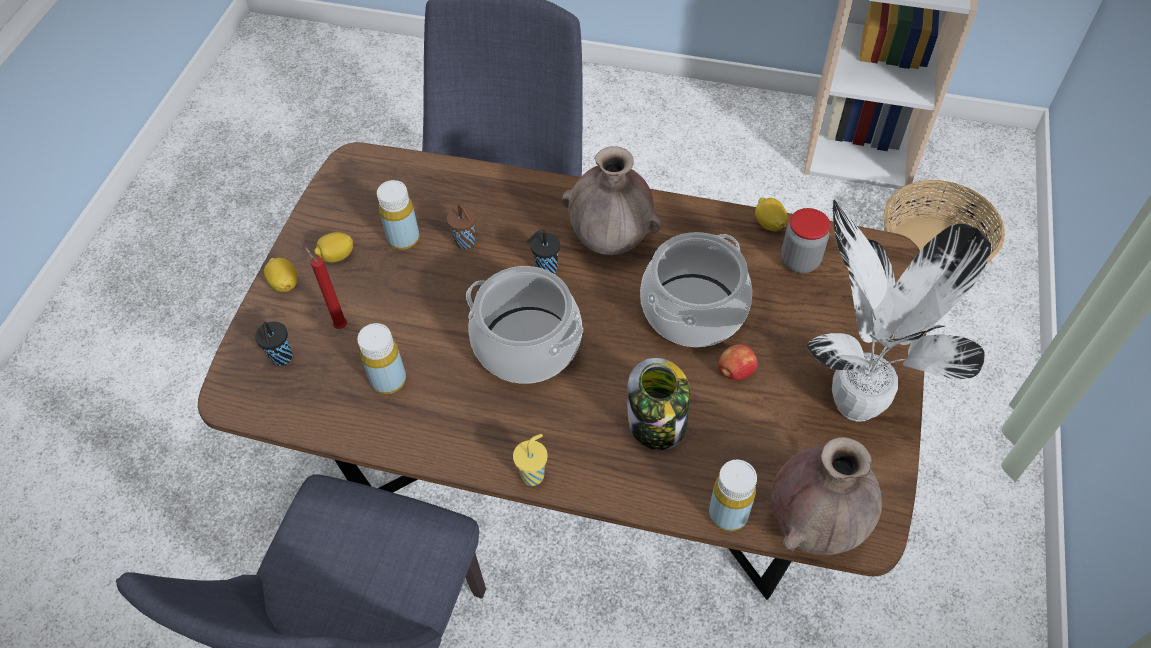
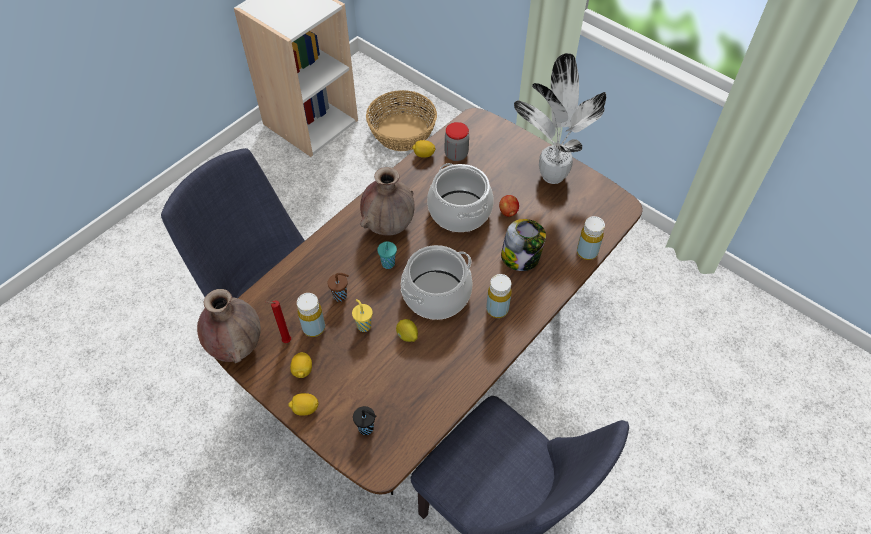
camera: 65 degrees left, 0 degrees up
(339, 325) = (361, 386): red candle -> red candle (285, 341)
(388, 380) = (419, 373): yellow bottle -> yellow bottle (497, 309)
(441, 340) = (407, 336): none -> lemon
(533, 474) = (522, 325): yellow cup -> yellow cup (363, 325)
(545, 269) = (388, 264): black cup -> turquoise cup
(814, 525) = (608, 223): brown vase -> brown vase (236, 346)

